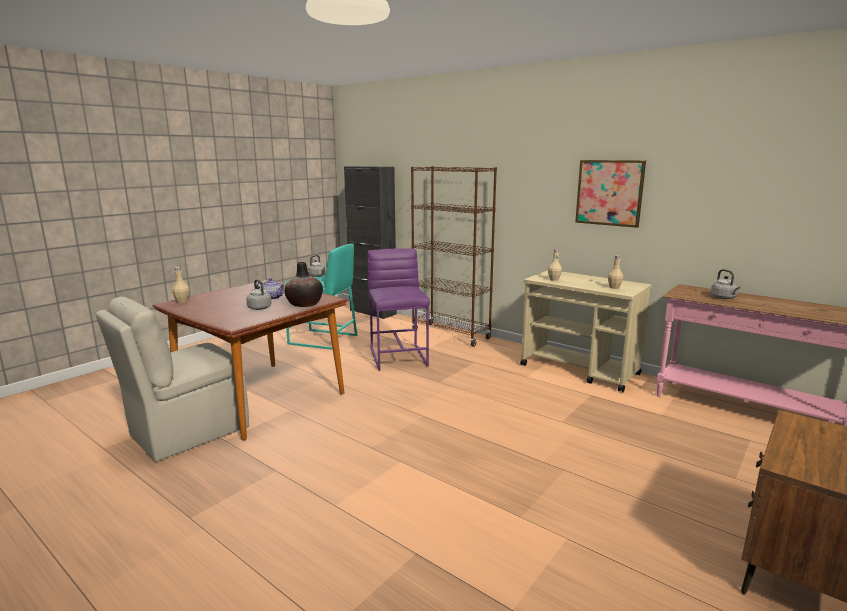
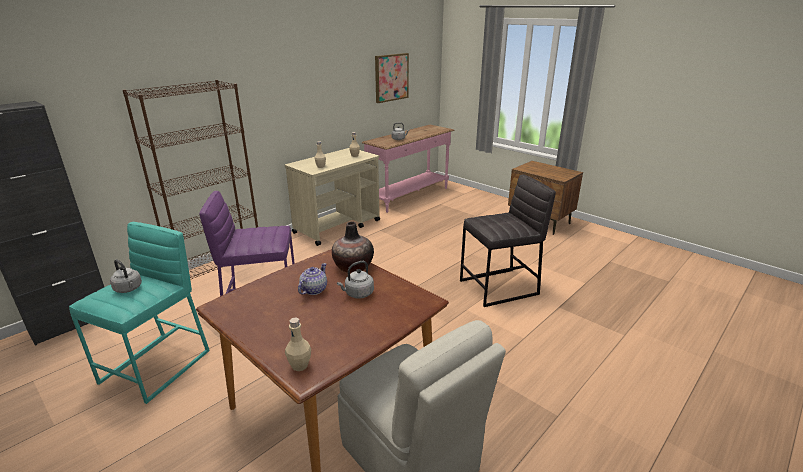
camera: 85 degrees left, 10 degrees up
(463, 492) = (499, 287): none -> grey stool
(609, 192) = (313, 87): picture -> picture (391, 77)

